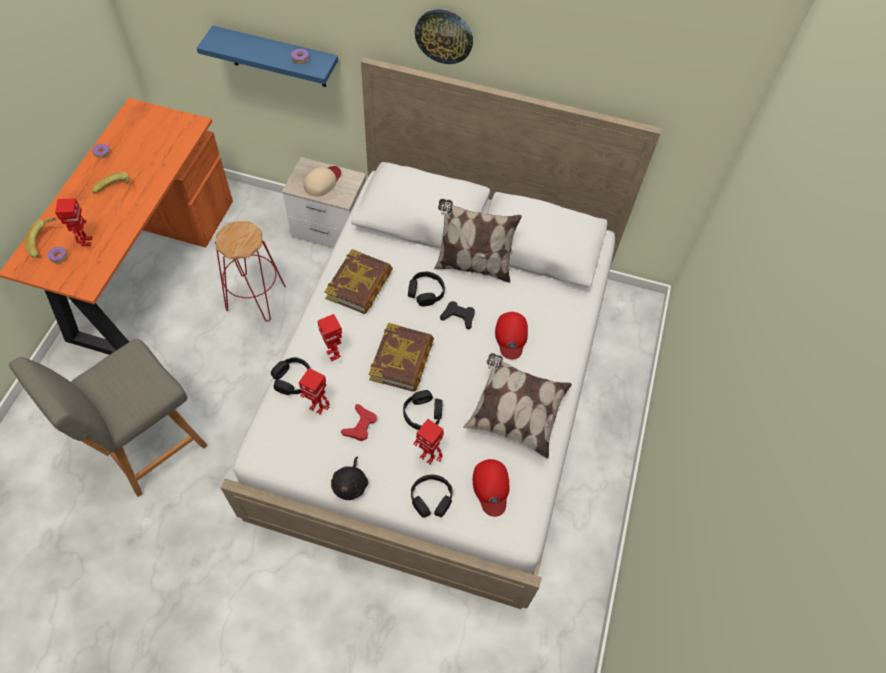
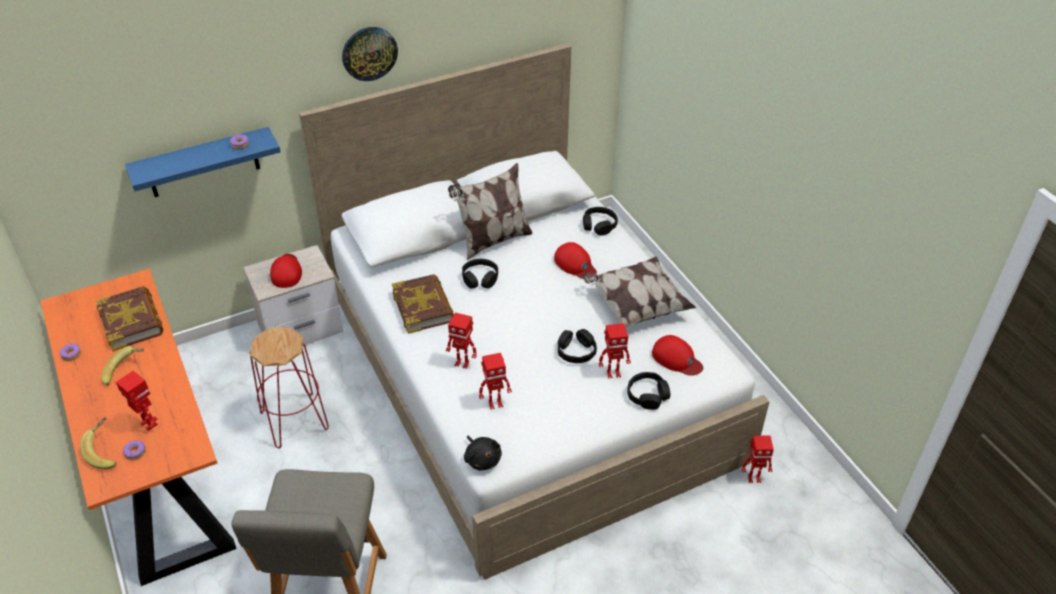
camera: 40 degrees left, 15 degrees down
(293, 380) = (452, 401): black headphones -> black headphones (599, 225)
(322, 181) = (286, 272): beige cap -> red cap
(350, 484) = (582, 430): black plush toy -> black plush toy (482, 459)
(360, 425) = (541, 391): red game controller -> none
(402, 360) = (518, 331): book -> book (132, 322)
(458, 316) = (523, 277): black game controller -> none
(509, 624) = (754, 478): none -> toy robot

